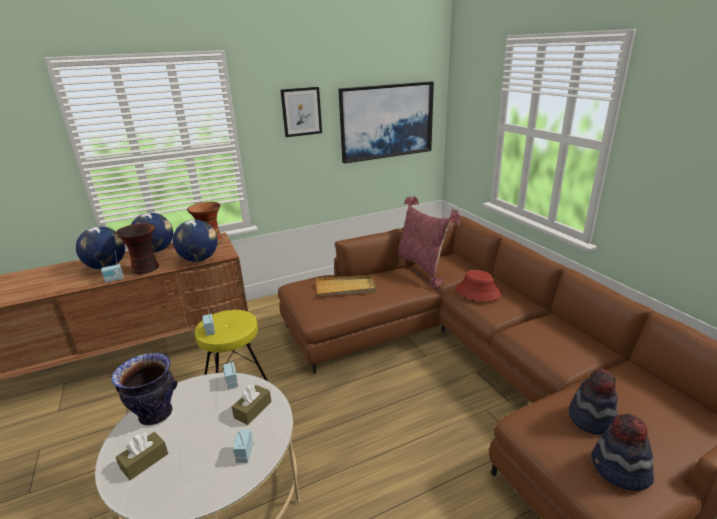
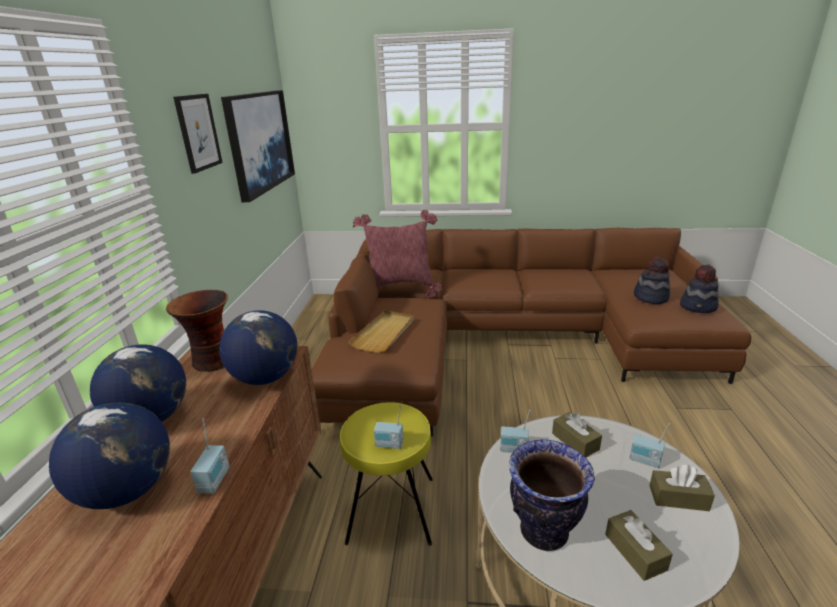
camera: 60 degrees left, 0 degrees up
(146, 268) = (219, 436): vase -> none
(204, 480) = (678, 498): none -> brown tissue box
(478, 292) = (469, 280): red hat -> none

